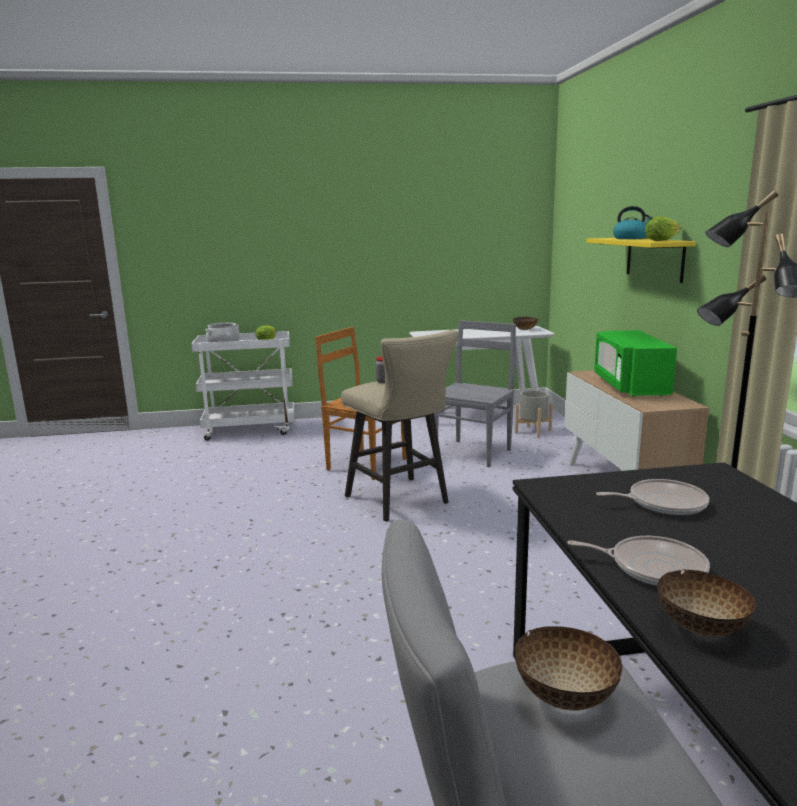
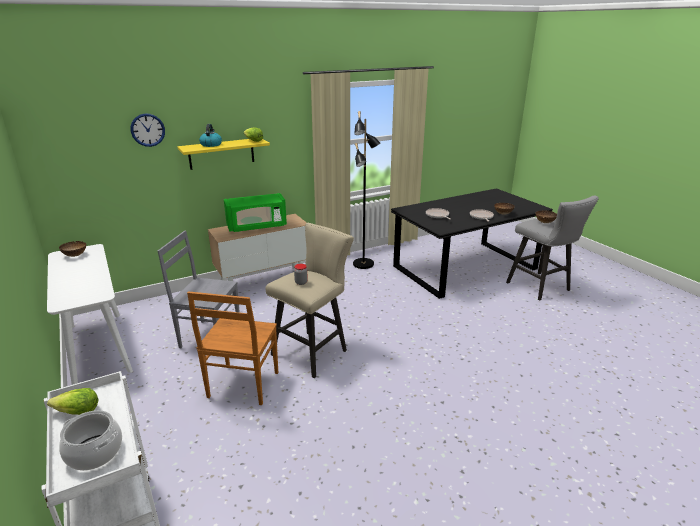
camera: 110 degrees left, 10 degrees up
(533, 431) = (156, 316): grey planter -> none
(609, 211) = (147, 130): none -> wall clock

